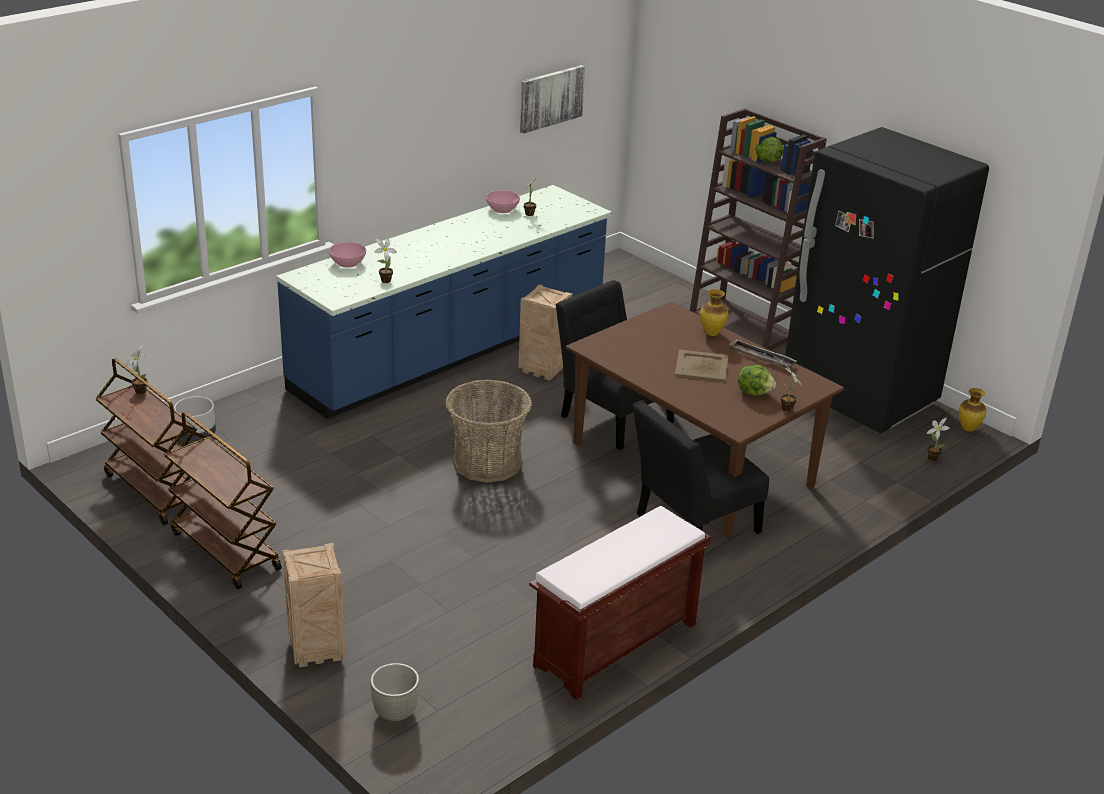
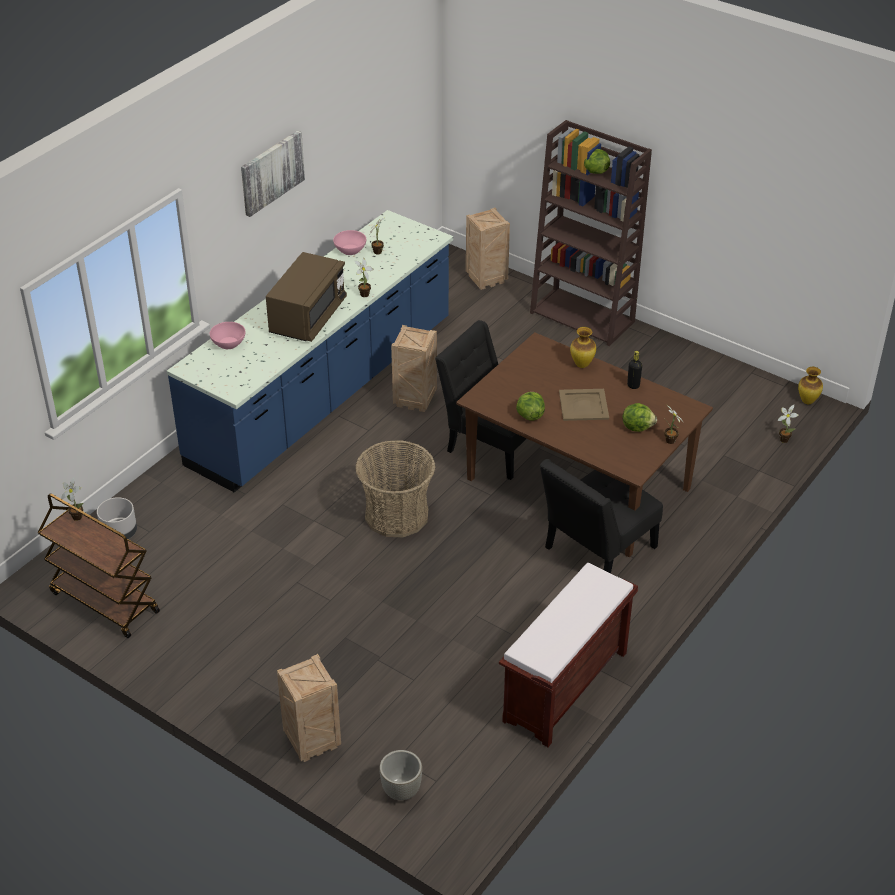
camera: 10 degrees left, 10 degrees up
(224, 551) = (193, 655): brown cart -> none
(384, 281) = (271, 360): potted plant -> potted plant (363, 295)
(437, 254) = (308, 317): none -> brown microwave
(551, 98) = (376, 128): picture -> picture (271, 172)
(640, 367) = (529, 415): none -> lettuce
(654, 283) = (487, 279): none -> crate
(761, 357) = (633, 385): tray -> black bottle
(859, 397) = (706, 382): black fridge -> none

